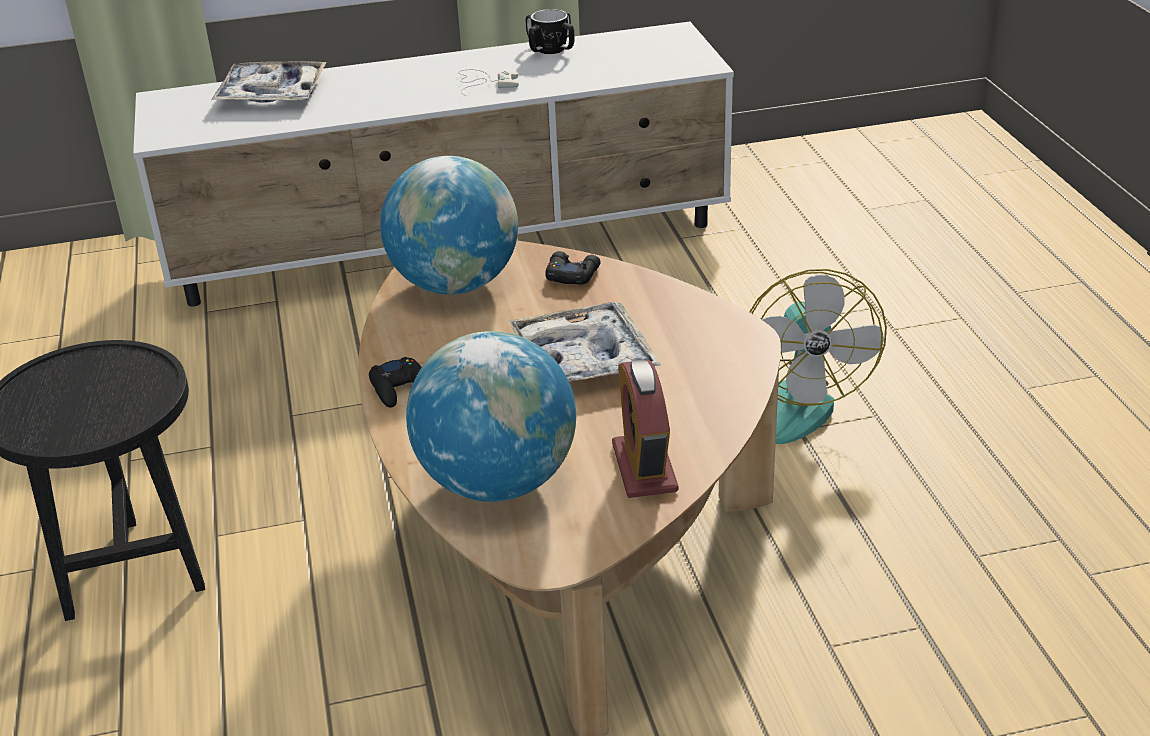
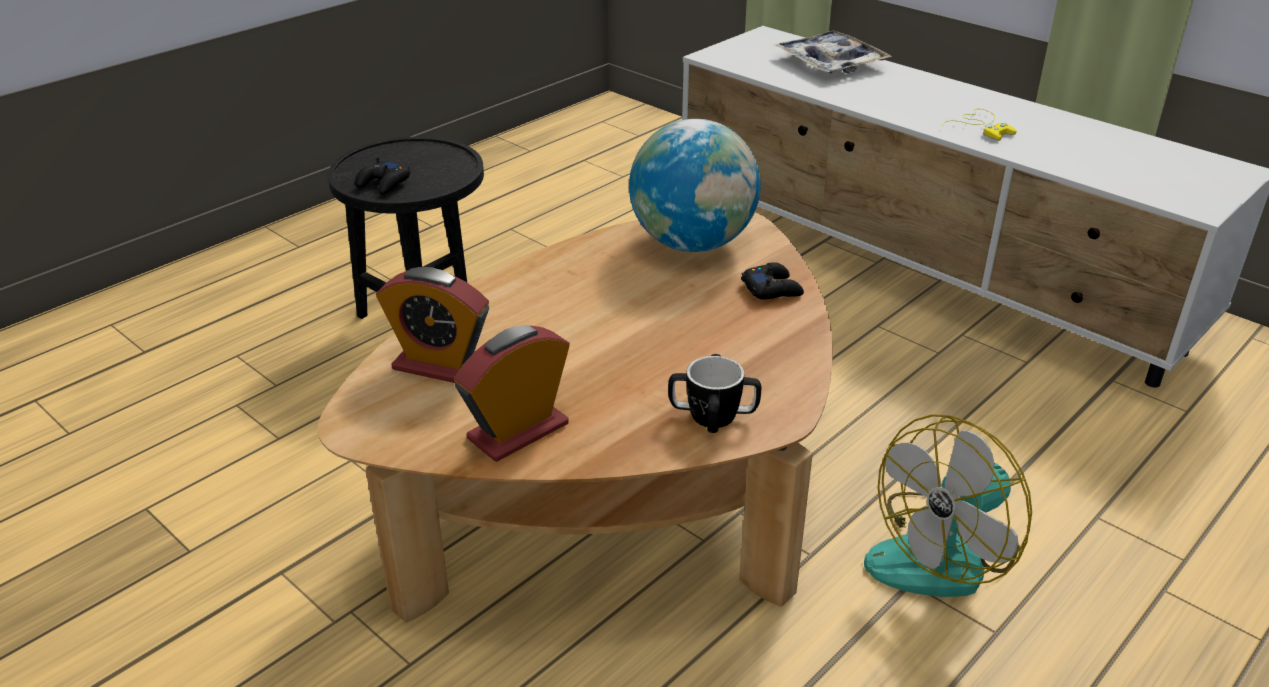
camera: 55 degrees right, 0 degrees up
(401, 388) = (527, 277): black game controller -> black game controller (384, 183)
(484, 83) = (981, 126): white game controller -> yellow game controller
(497, 482) = (440, 365): globe -> alarm clock
(550, 50) = (1091, 130): mug -> mug (713, 416)
(583, 358) = (650, 341): tray -> none

